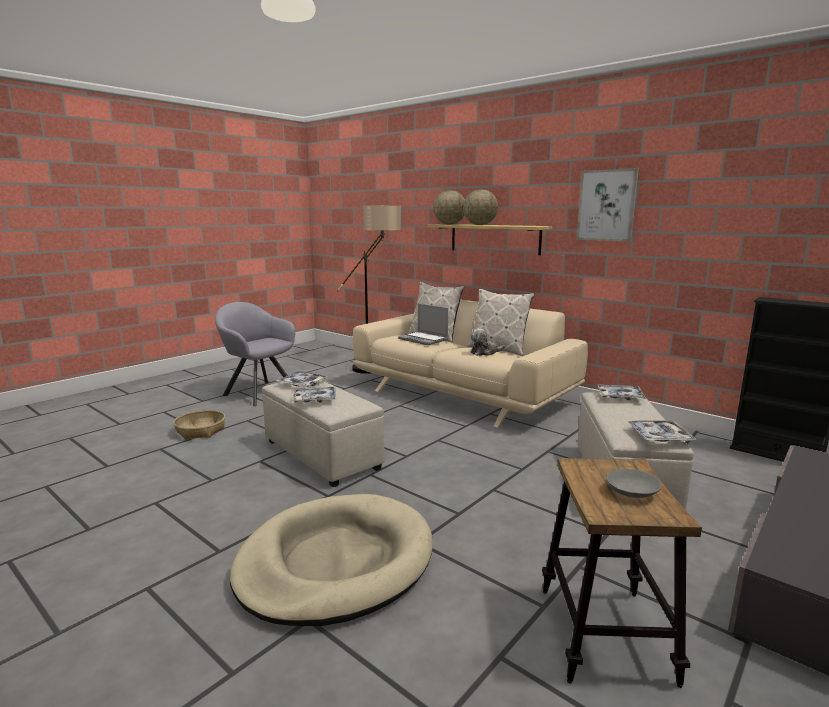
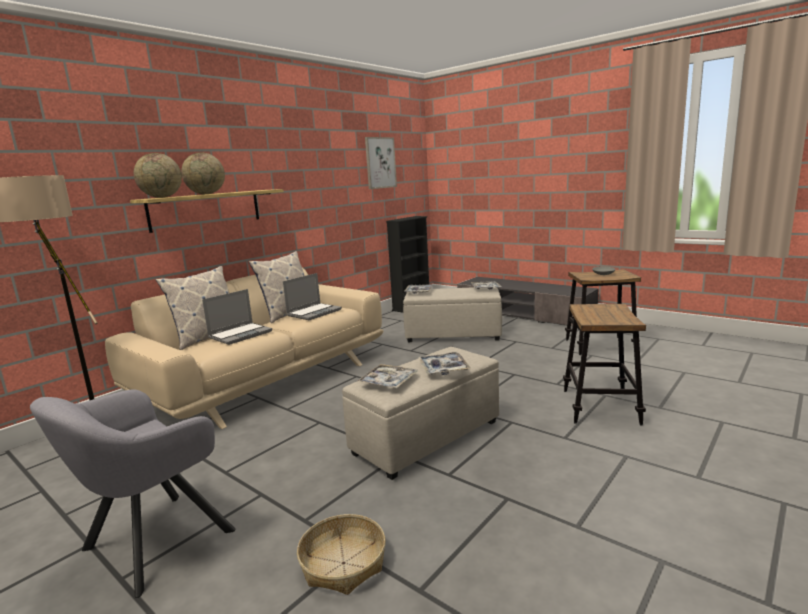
camera: 90 degrees left, 0 degrees up
(335, 562) = (600, 407): beige dog bed -> stool
(485, 352) = (314, 312): plush toy -> laptop
(606, 205) = (302, 168): picture -> picture (380, 163)

